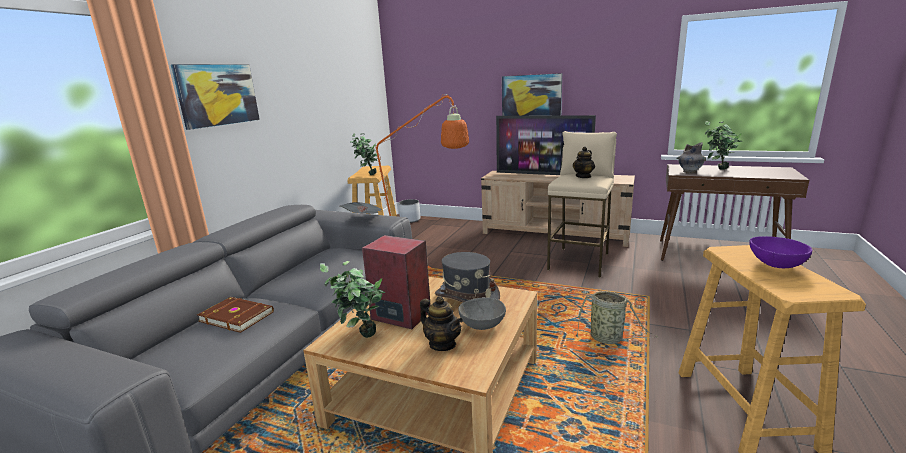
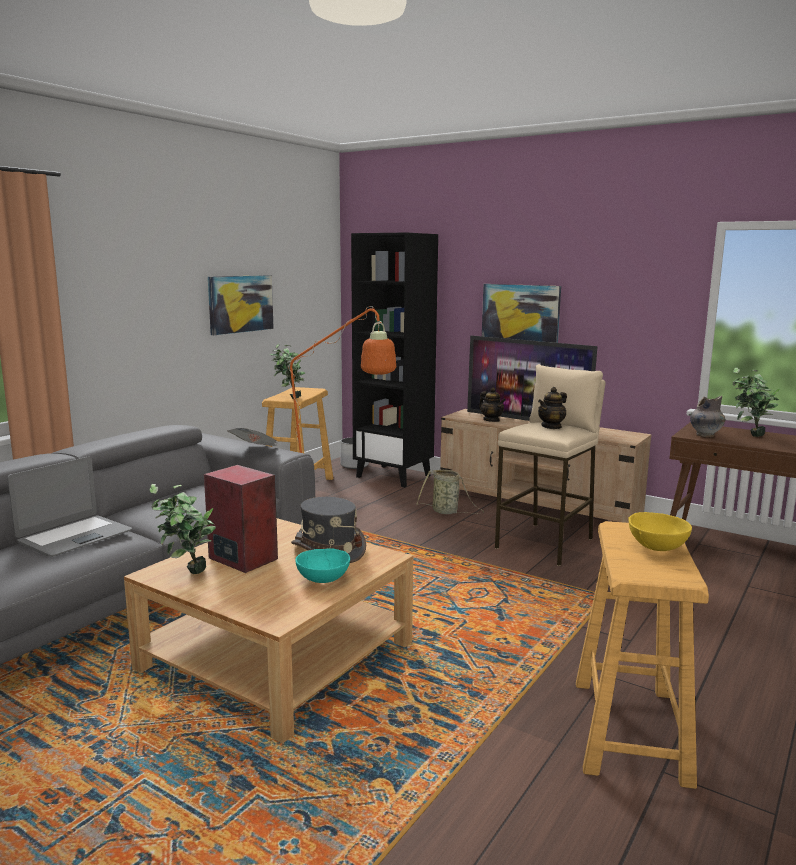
camera: 10 degrees right, 5 degrees down
(218, 95) = (108, 289): picture -> picture (240, 304)
(237, 316) = (74, 537): brown book -> laptop
(442, 344) = (267, 590): teapot -> teapot (491, 420)
(443, 224) = (394, 476): none -> black bookcase
(482, 325) = (322, 579): grey bowl -> turquoise bowl
(608, 339) = (516, 635): basket -> basket (447, 512)
(776, 265) = (657, 548): purple bowl -> yellow bowl

